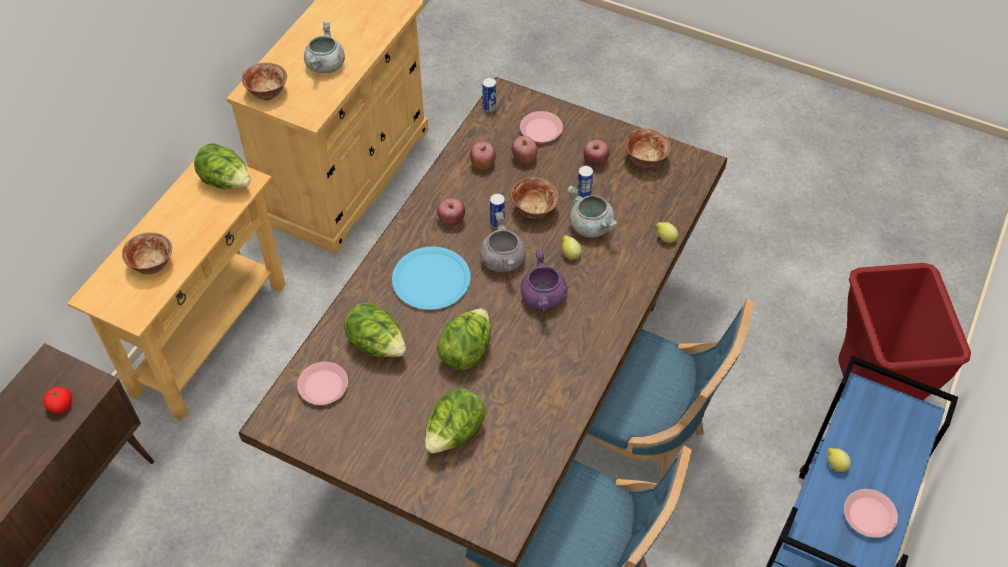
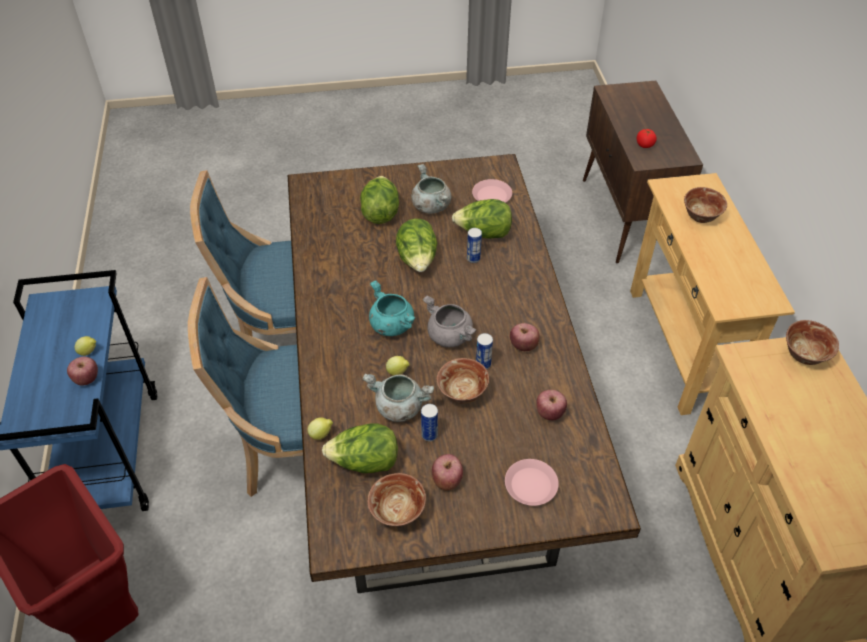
camera: 145 degrees right, 5 degrees down
(226, 182) = (739, 296): lettuce -> lettuce (364, 463)
(325, 66) = (798, 415): grey cooking pot -> grey cooking pot (431, 206)
(431, 279) = (491, 293): blue plate -> none
(489, 107) = (606, 481): can -> can (473, 258)
(524, 158) = (518, 442): apple -> apple (87, 379)
(543, 298) = (391, 325): purple cooking pot -> turquoise cooking pot
(869, 515) = (52, 331): pink plate -> none

